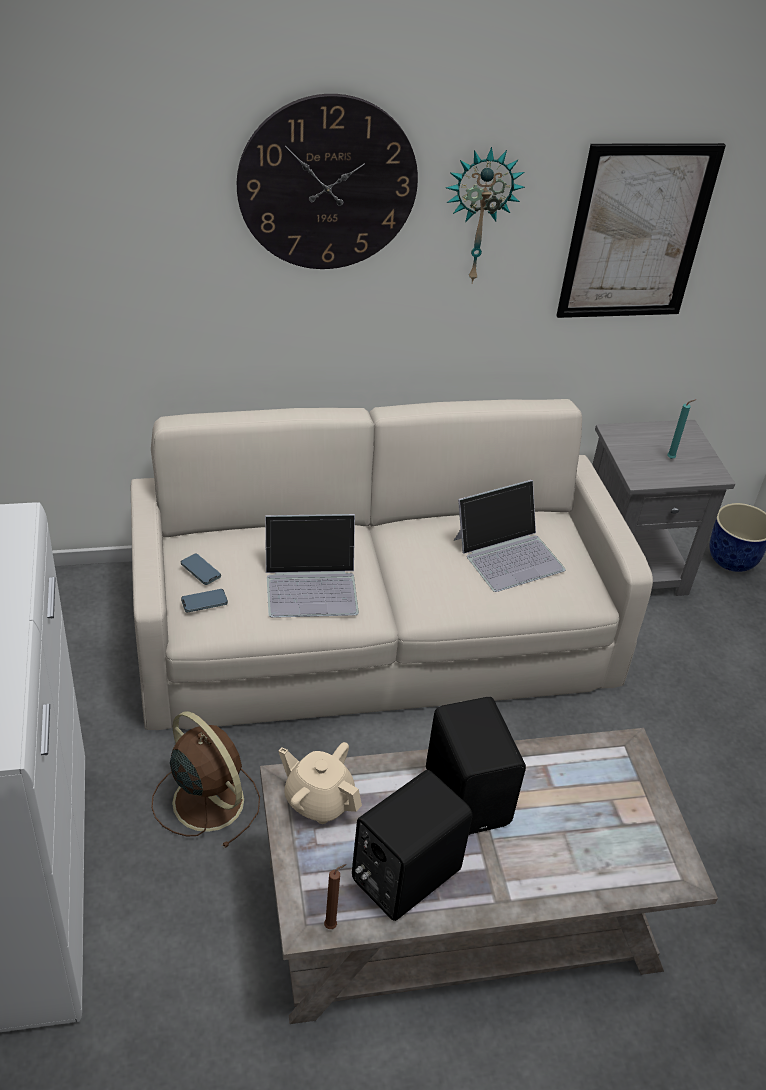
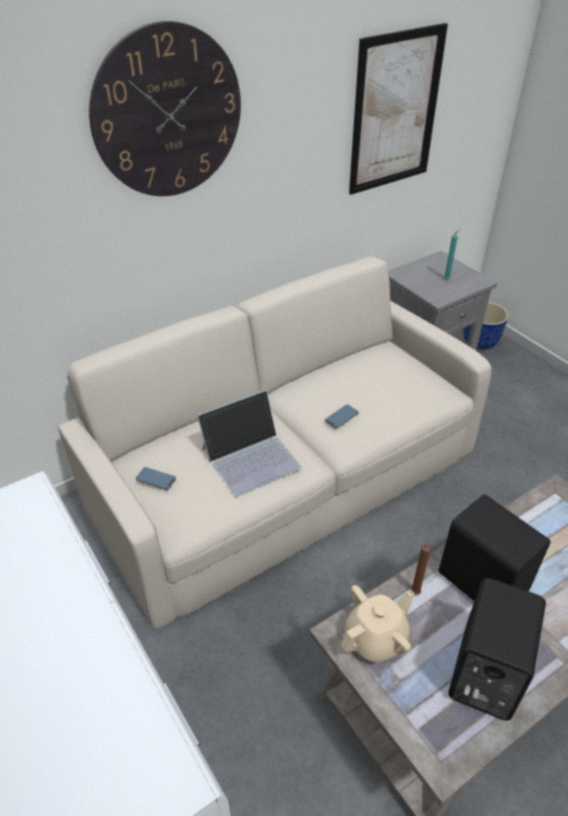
camera: 20 degrees left, 0 degrees up
(204, 602) = (174, 505): phone -> phone (341, 418)
(206, 799) = (237, 667): brown fan -> none
(318, 800) = (376, 639): beige teapot -> beige teapot turned 135 degrees clockwise
(332, 925) = (462, 751): brown candle -> brown candle (416, 591)
(479, 215) = (288, 118): wall clock -> none
(509, 553) = (376, 382): laptop -> none

